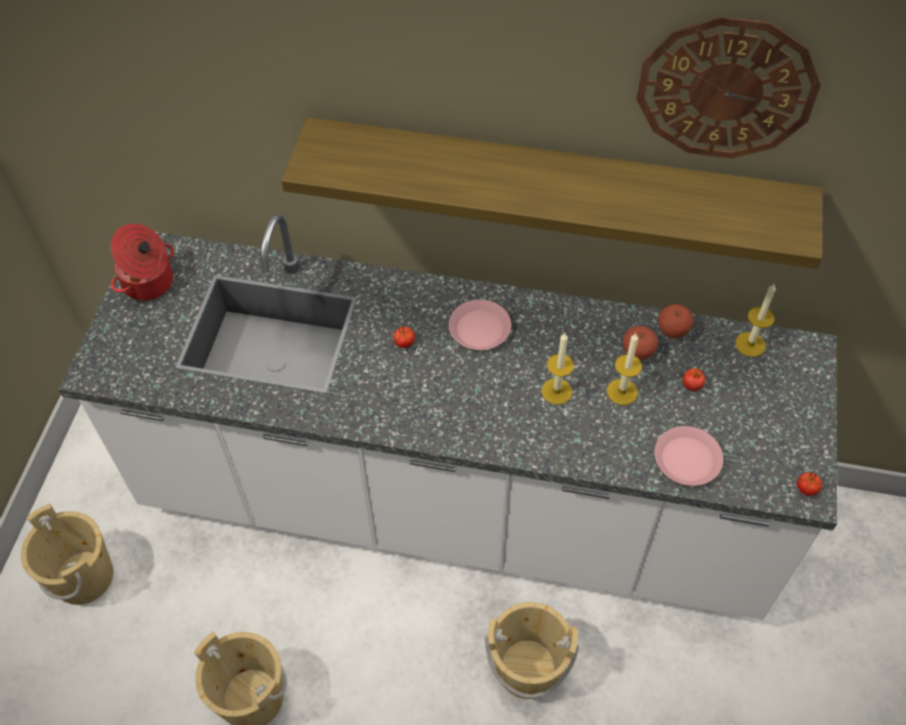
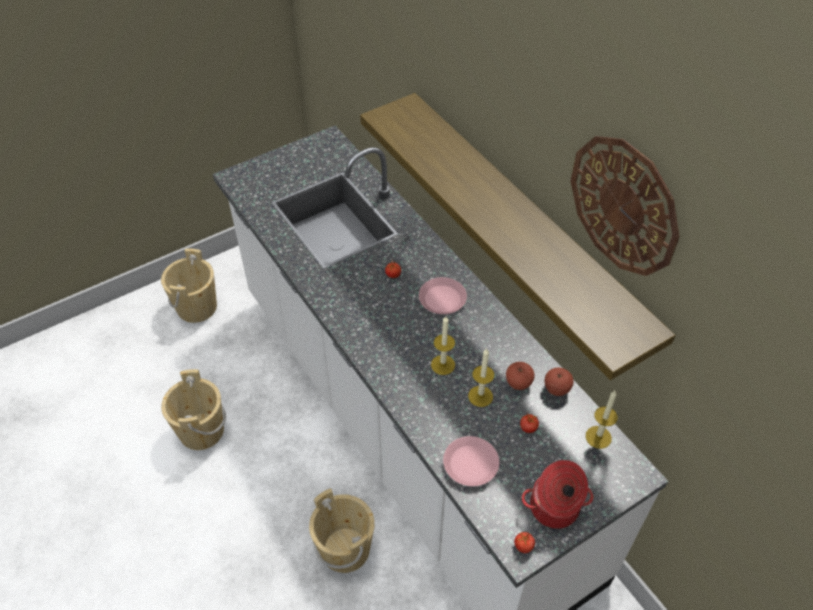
camera: 45 degrees right, 5 degrees down
(149, 283) = (308, 154): cooking pot -> cooking pot (554, 508)

